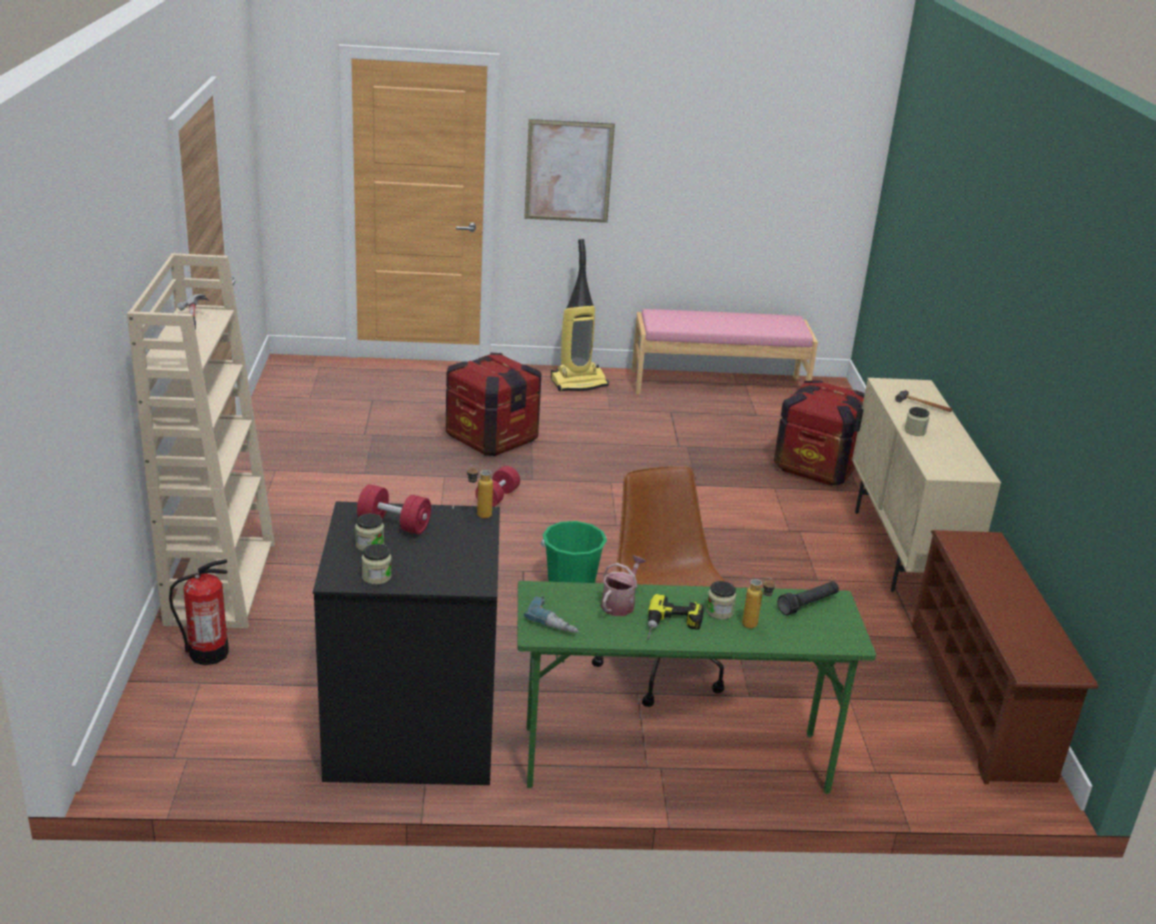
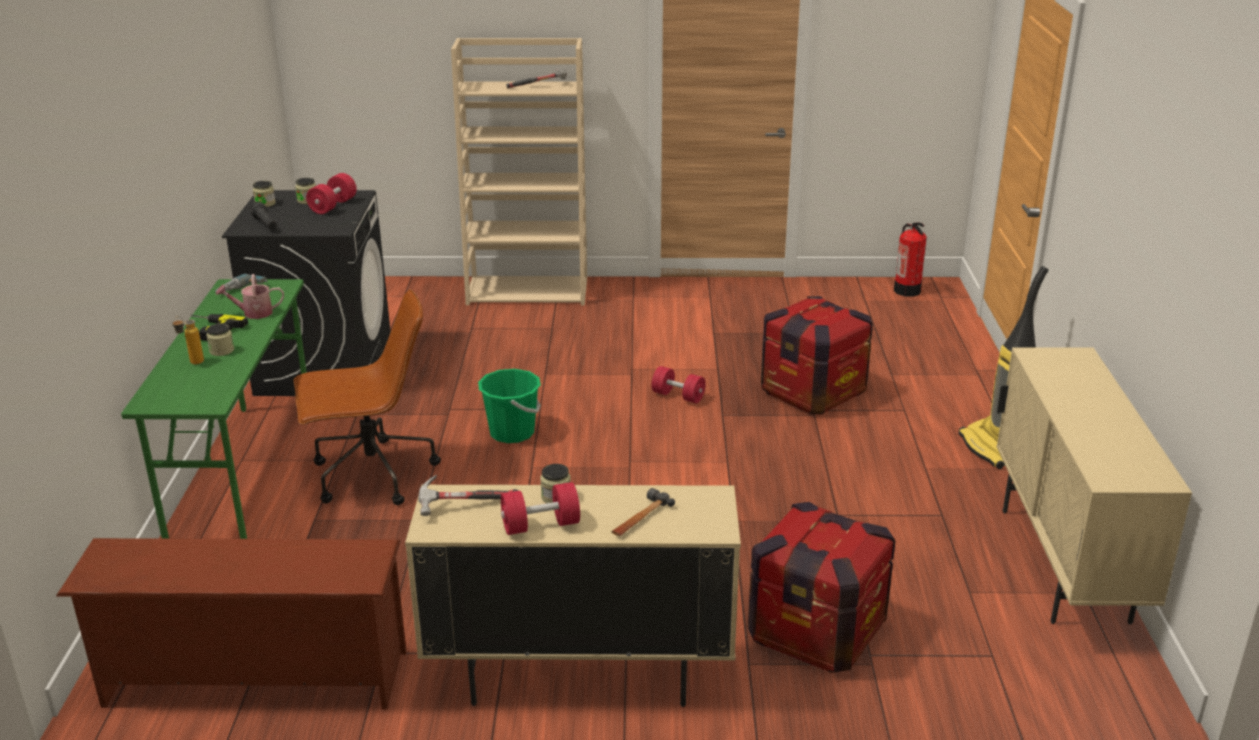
camera: 95 degrees right, 0 degrees up
(208, 653) = (437, 295): fire extinguisher -> fire extinguisher (907, 290)
(478, 516) = (336, 229): bottle -> none
(568, 171) = (1087, 180): picture -> none
(620, 603) = (253, 313): watering can -> watering can turned 135 degrees clockwise
(718, 385) = (1063, 565): pink bench -> beige cabinet
(808, 604) = (212, 390): black flashlight -> black flashlight (266, 224)
(945, 462) = (465, 506): none -> hammer
(951, 436) = (541, 525): none -> red dumbbell

